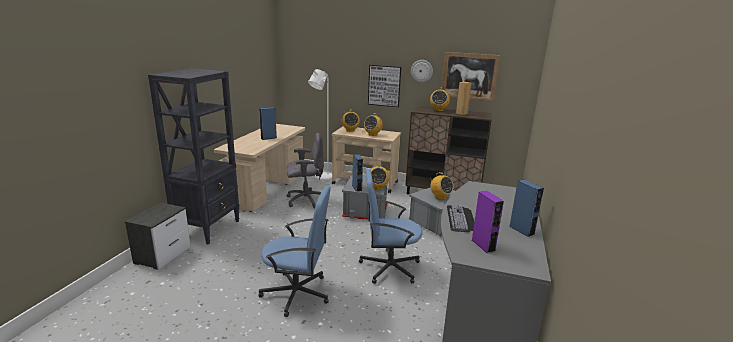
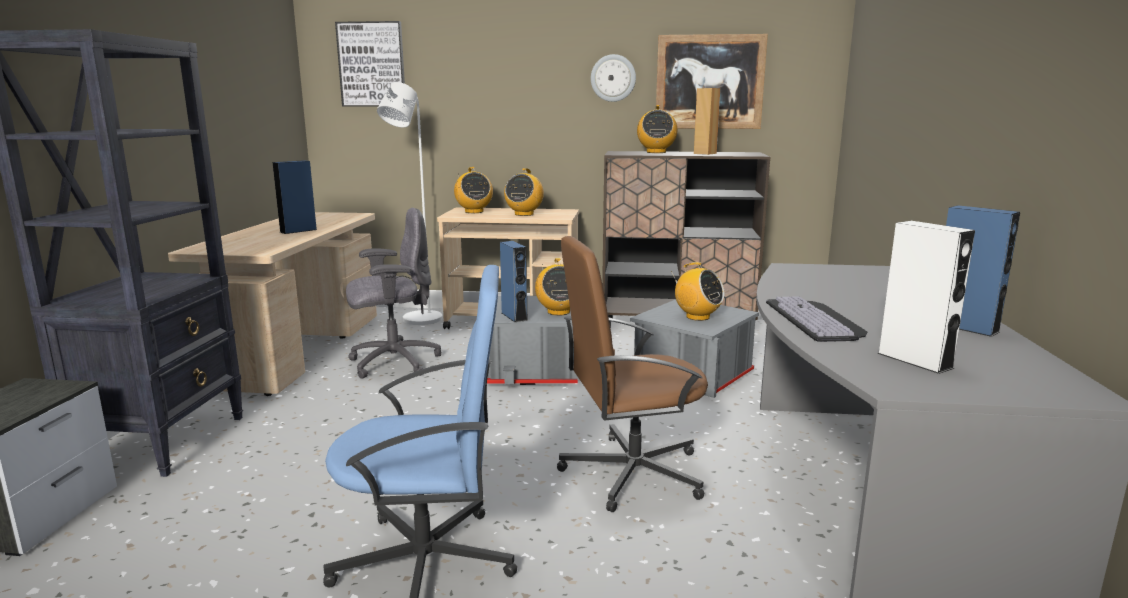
camera: 10 degrees left, 5 degrees down
(384, 85) = (537, 115): picture -> picture (372, 64)
(388, 267) = (630, 472): blue office chair -> brown office chair
(483, 245) = (914, 360): purple speaker -> white speaker

